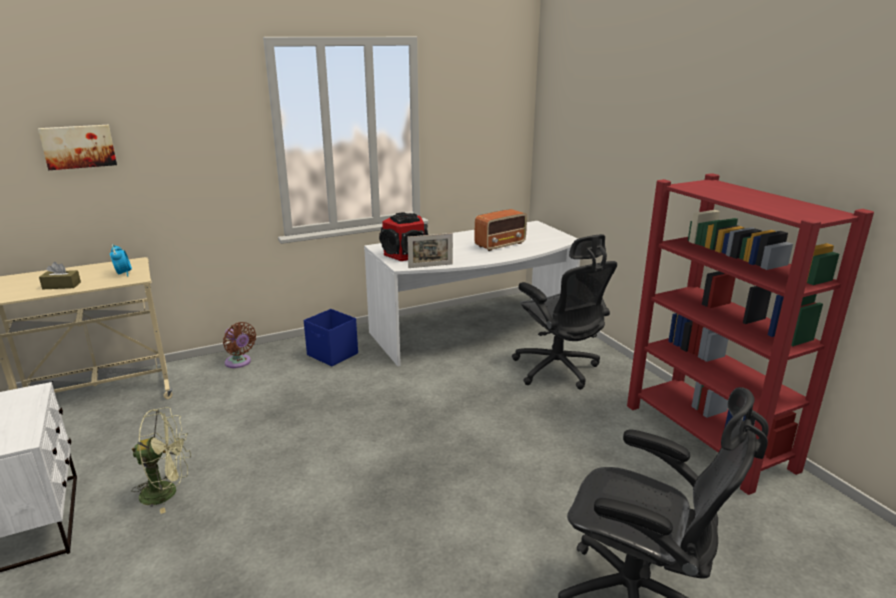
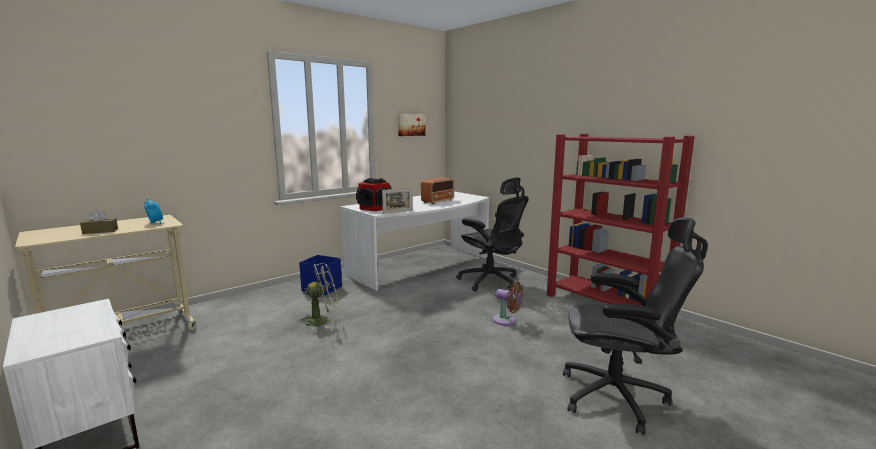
camera: 15 degrees left, 10 degrees down
(79, 146) = (115, 121): picture -> picture (411, 125)
(167, 492) = (219, 390): green fan -> green fan (322, 320)
(239, 363) = (246, 301): brown fan -> brown fan (507, 321)

